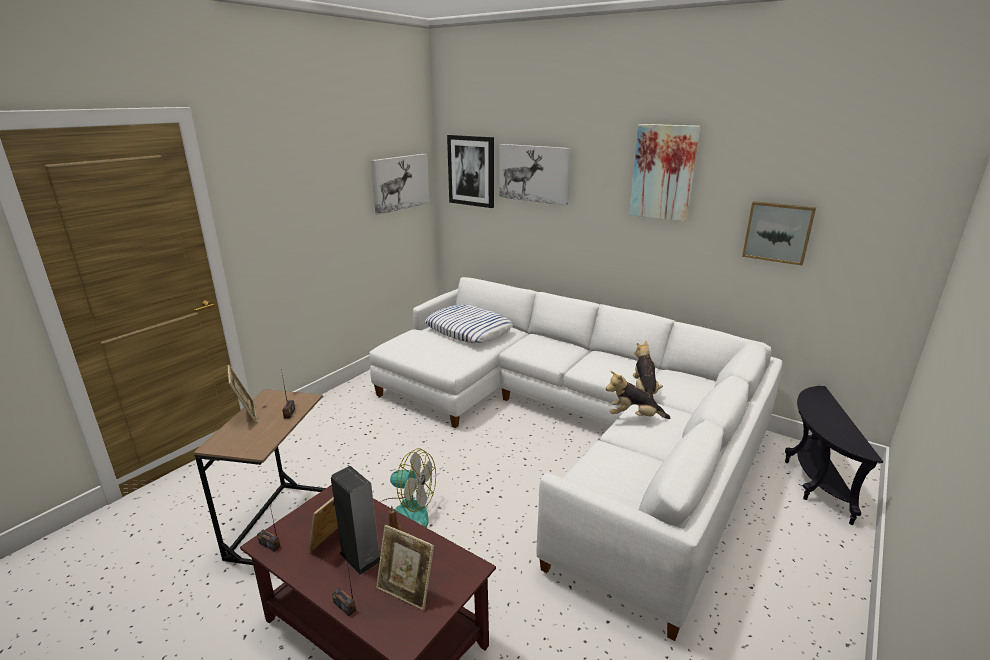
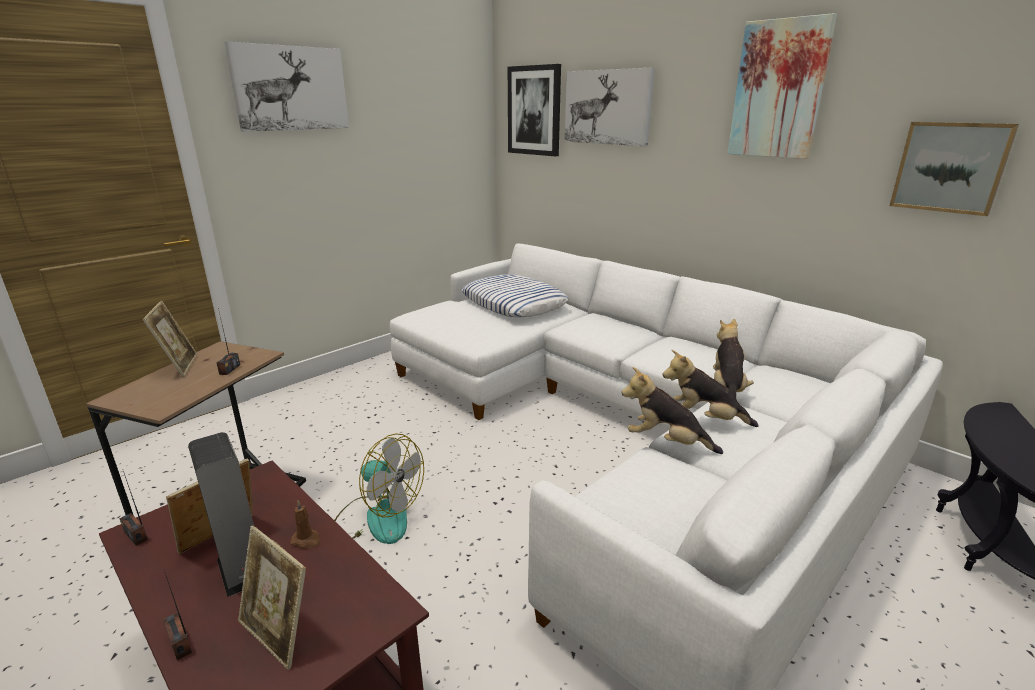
camera: 10 degrees right, 0 degrees up
(400, 182) = (446, 123): picture -> picture (290, 88)
(612, 436) = (666, 442): none -> plush toy

